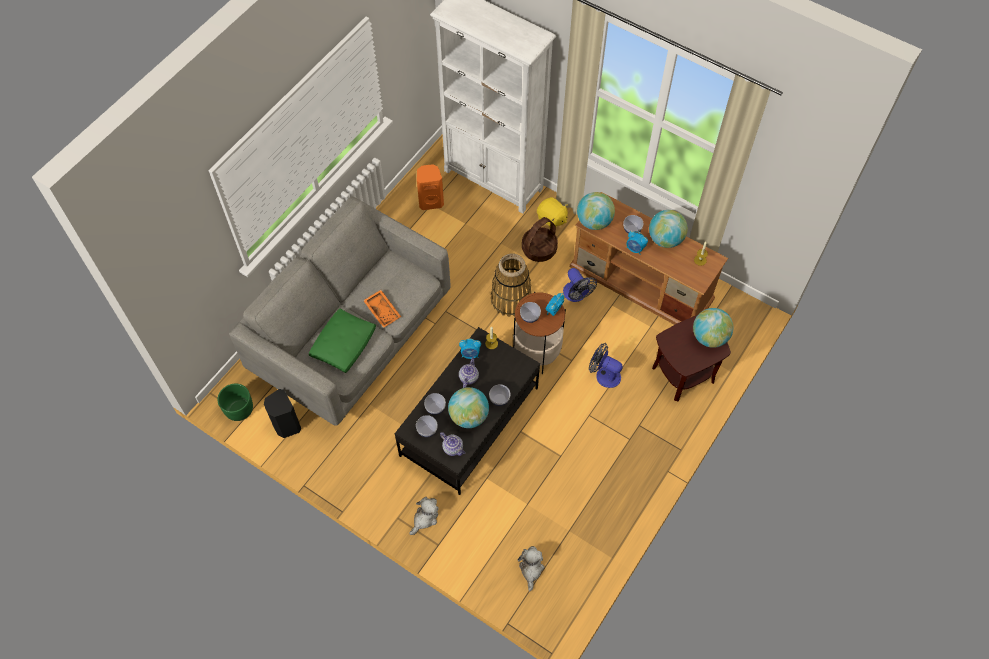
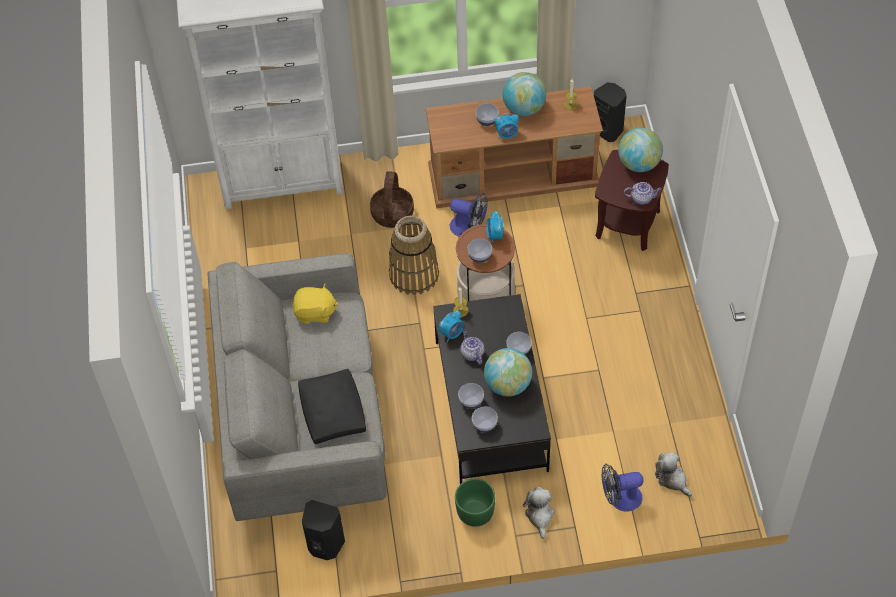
camera: 40 degrees left, 5 degrees down
(239, 409) = (262, 569): green planter -> green planter (475, 512)
(344, 344) = (332, 411): green pillow -> black pillow
(383, 311) = (336, 355): orange tray -> none
(431, 201) = (242, 245): orange speaker -> none
(453, 448) = (524, 421): teapot -> teapot (642, 198)
(552, 219) = (375, 179): yellow plush toy -> yellow plush toy (315, 313)
(594, 222) = (447, 138): globe -> none
(604, 375) = (563, 275): fan -> fan (620, 499)
(737, 300) = (608, 130): none -> black speaker

